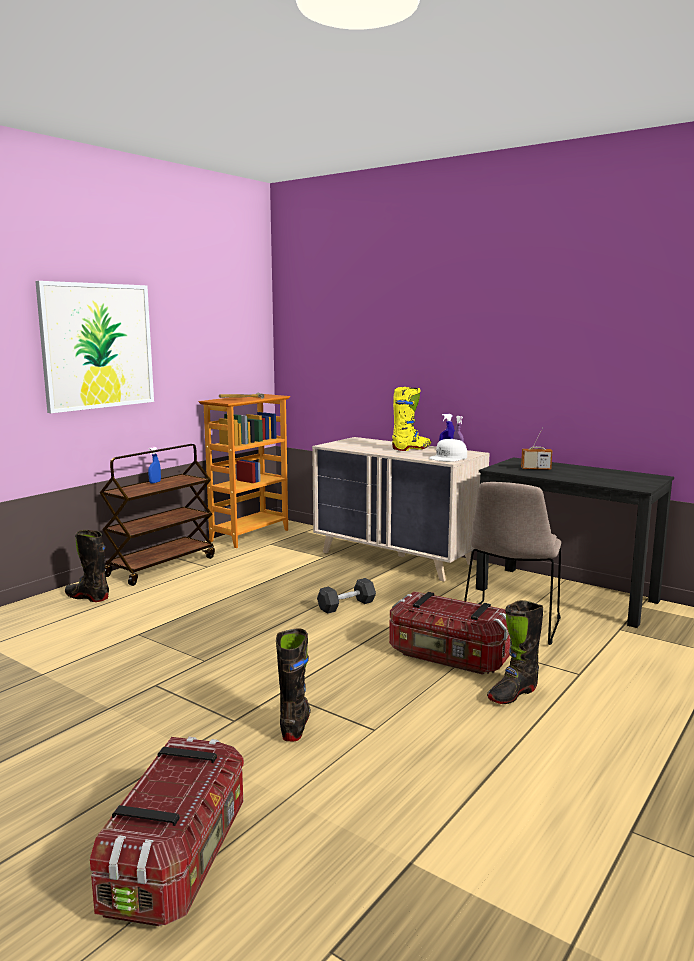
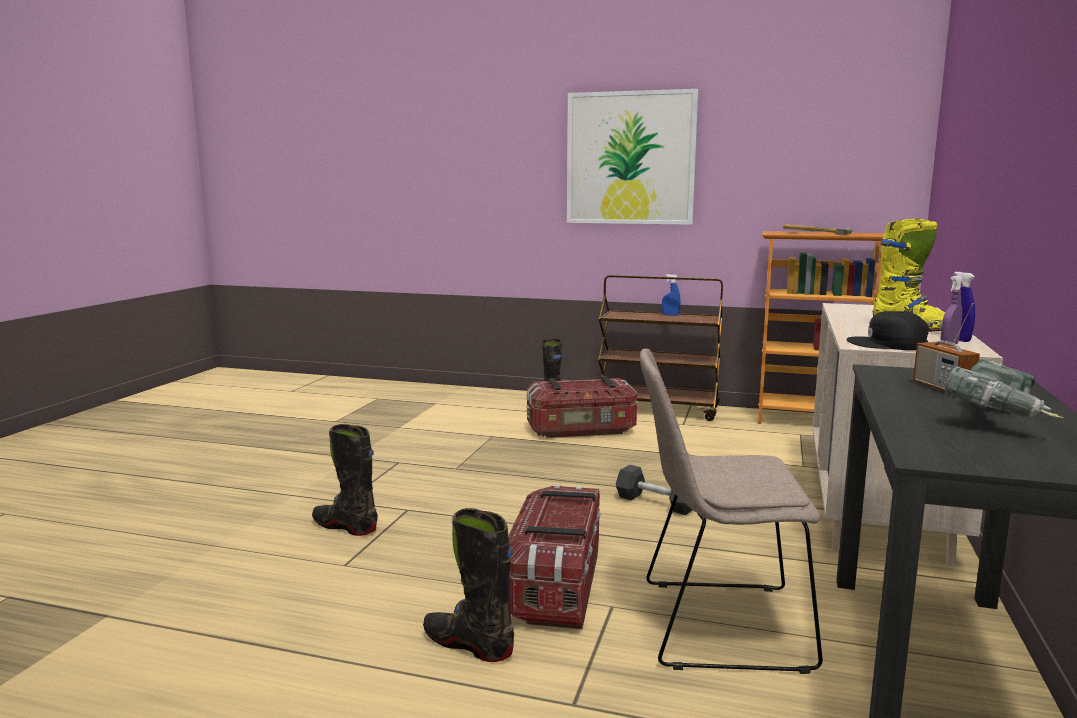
camera: 70 degrees right, 0 degrees up
(178, 859) = (140, 523): storage box -> storage box (581, 430)
(295, 724) = (345, 527): black boot -> black boot turned 135 degrees counterclockwise
(448, 458) = (887, 344): white cap -> black cap
(587, 472) = (1001, 419): none -> power drill

